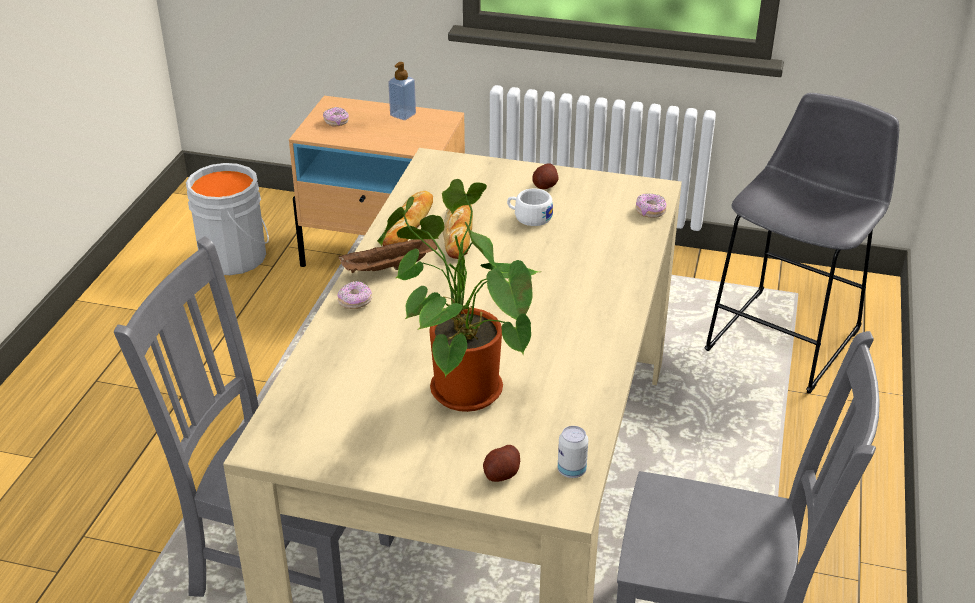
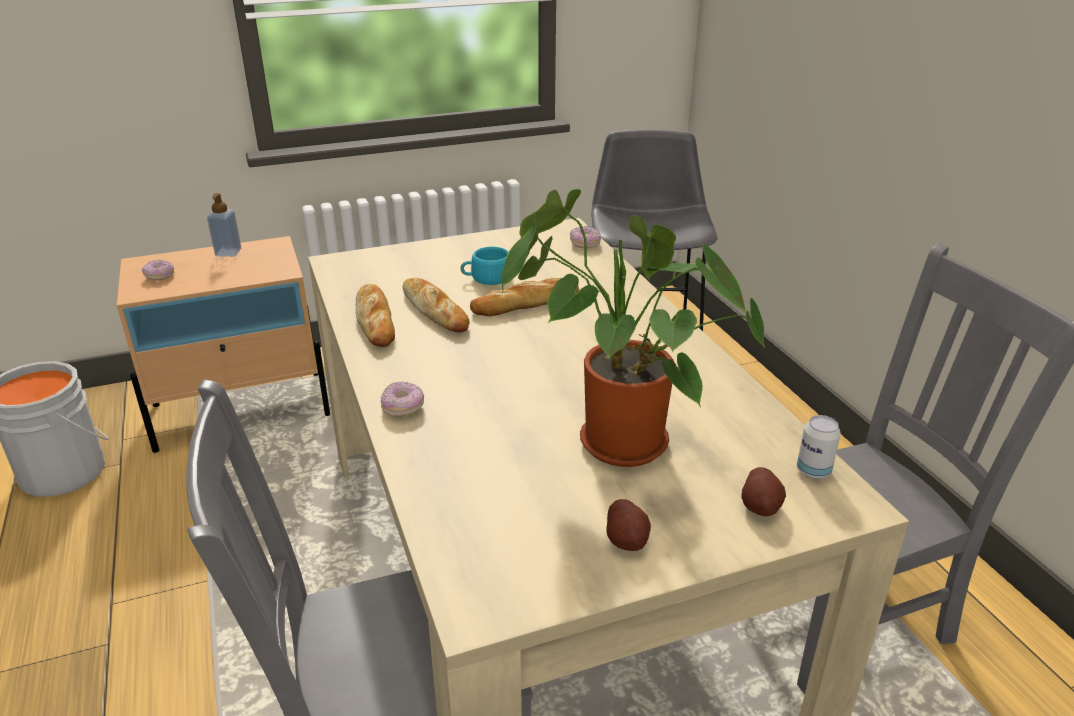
camera: 35 degrees left, 5 degrees down
(389, 269) = (402, 364): brown tray -> none
(529, 217) = (486, 278): white cup -> turquoise cup
(533, 251) = (526, 303): none -> bread
(545, 186) = (470, 252): potato -> potato (626, 539)

